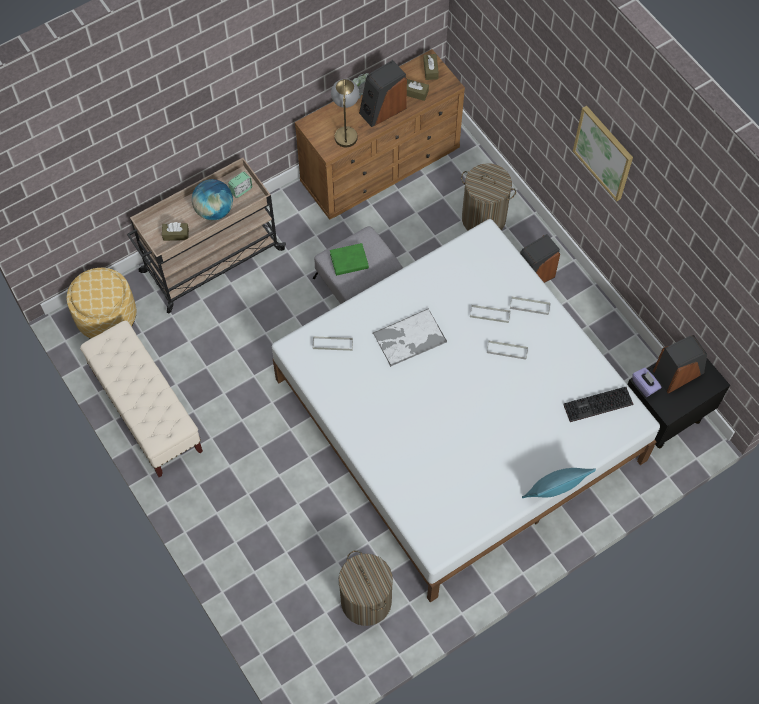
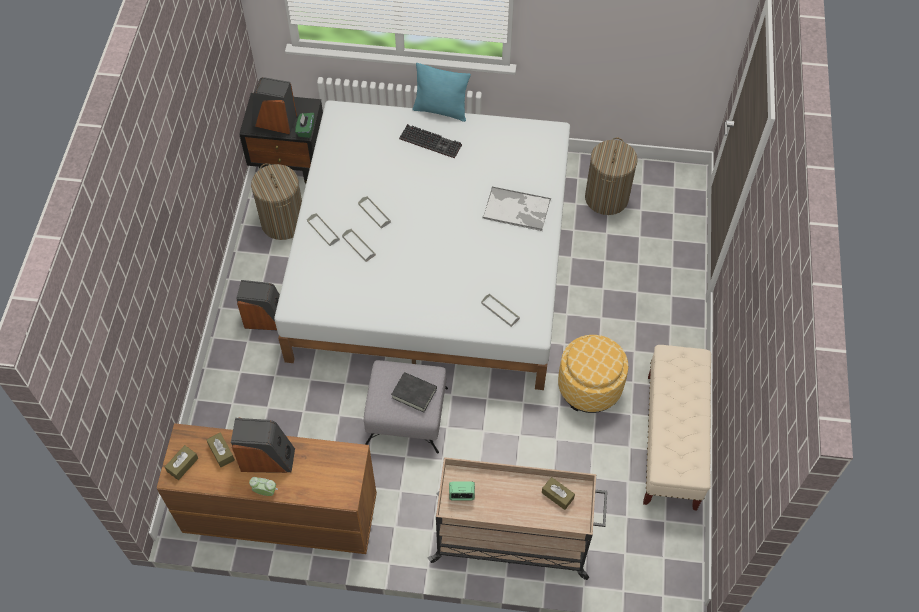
camera: 140 degrees left, 5 degrees down
(107, 317) = (649, 556): ottoman -> ottoman (589, 387)
(214, 210) = (503, 493): globe -> none
(345, 130) = (320, 463): table lamp -> none
(349, 261) = (414, 393): green book -> black book
(409, 338) = (437, 273): tray -> tray (517, 209)
(484, 218) = (248, 394): laundry basket -> laundry basket (283, 222)
(597, 406) = (353, 137): keyboard -> keyboard (432, 141)
(604, 152) = (179, 190): picture -> none
(645, 385) = (305, 130): purple tissue box -> green tissue box

